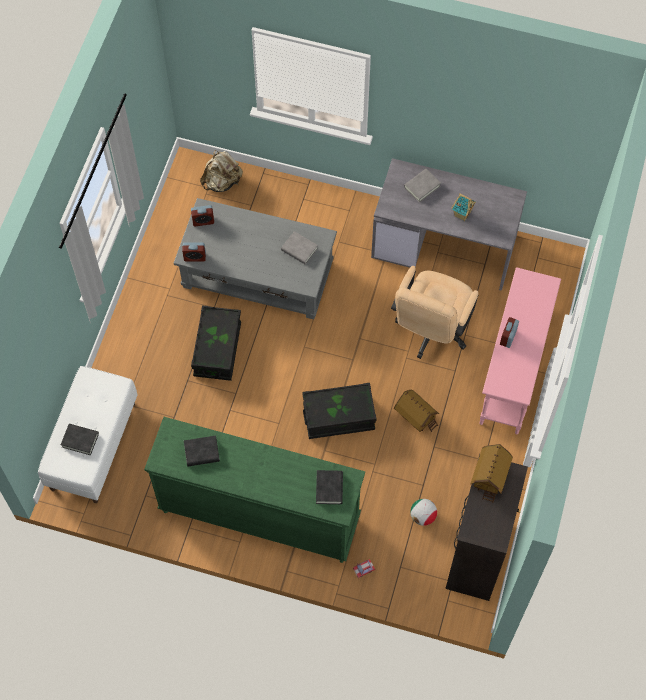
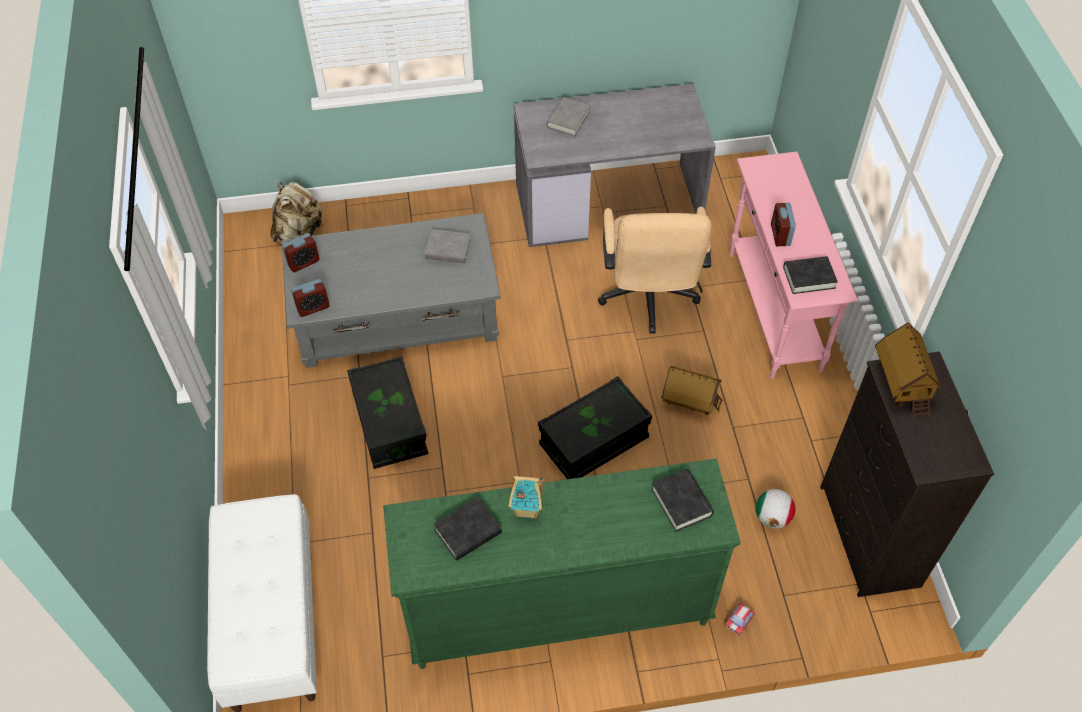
camera: 25 degrees left, 10 degrees down
(80, 440) = (257, 610): black book -> black book (809, 277)
(461, 214) = (633, 131): toy house -> toy house (526, 508)

